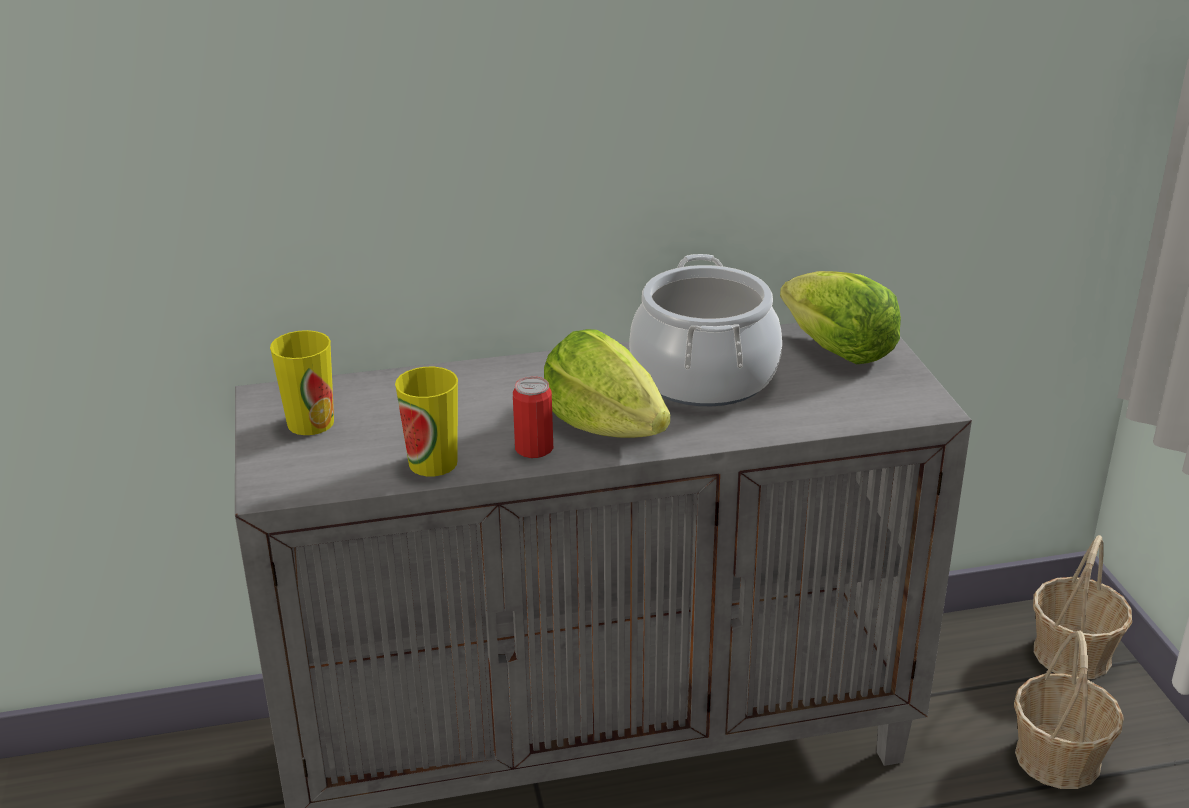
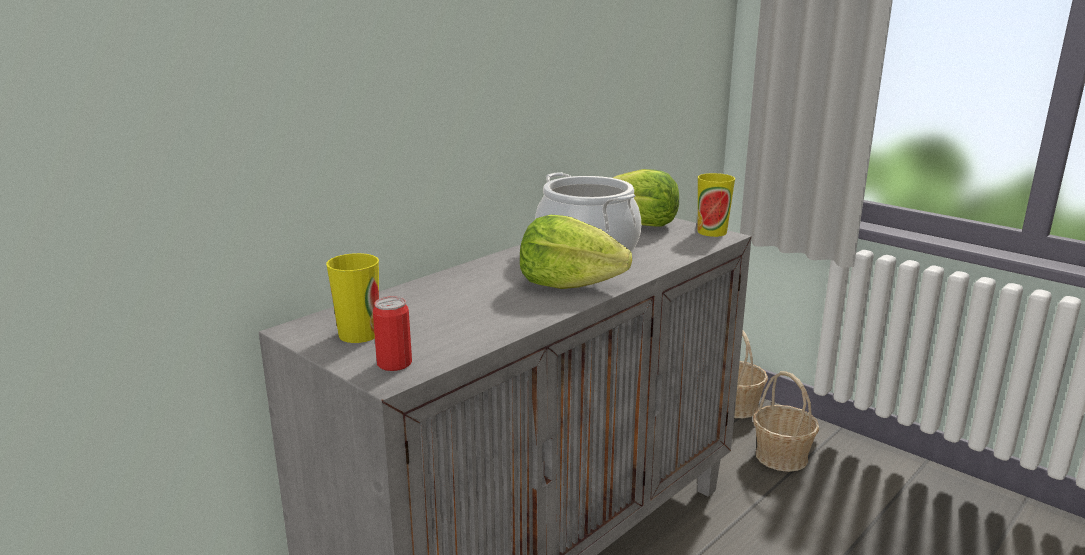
camera: 35 degrees left, 10 degrees down
(433, 463) = (488, 330): cup -> cup (712, 232)
(534, 448) = (544, 305): can -> can (394, 363)

